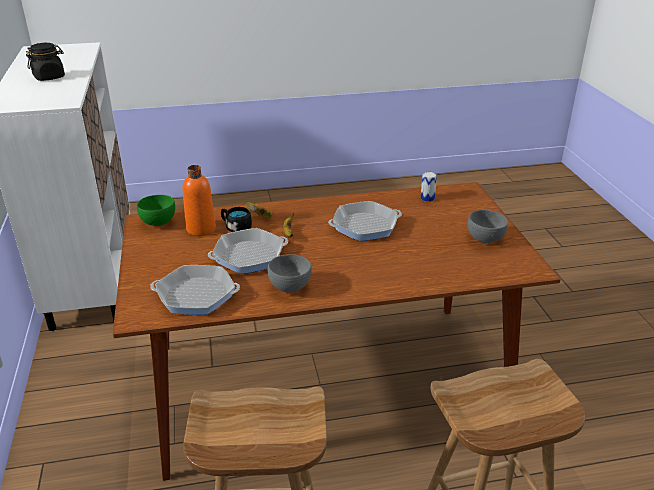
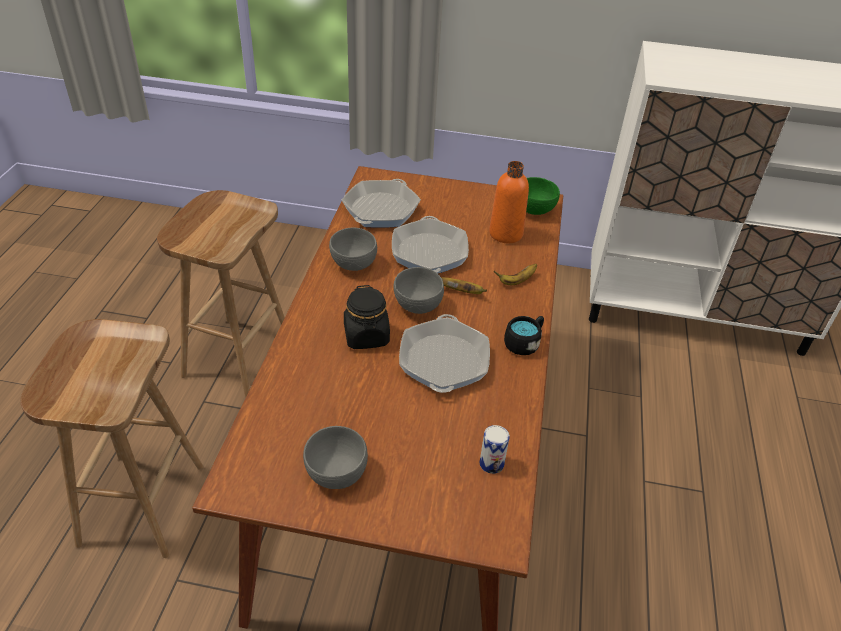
camera: 110 degrees right, 10 degrees up
(49, 77) = (763, 77): black jar -> black jar (366, 336)
(236, 227) = (496, 257): black mug -> black mug (524, 343)
(318, 247) = (418, 305): none -> grey bowl

